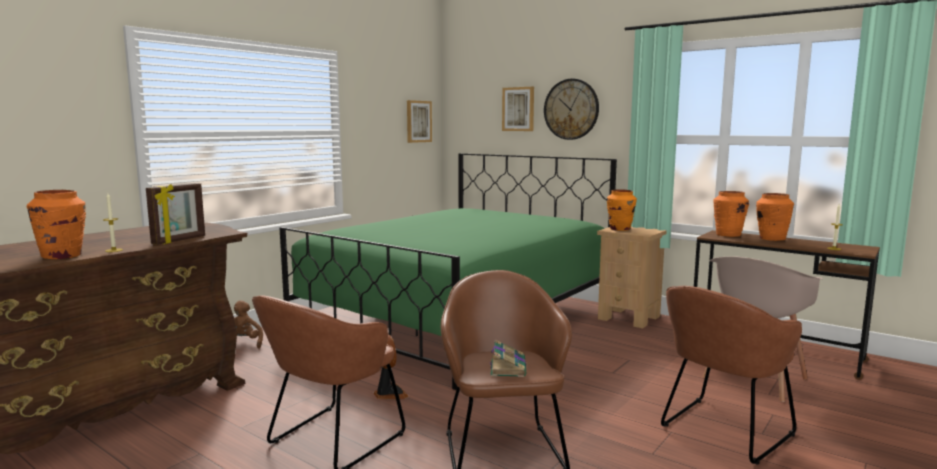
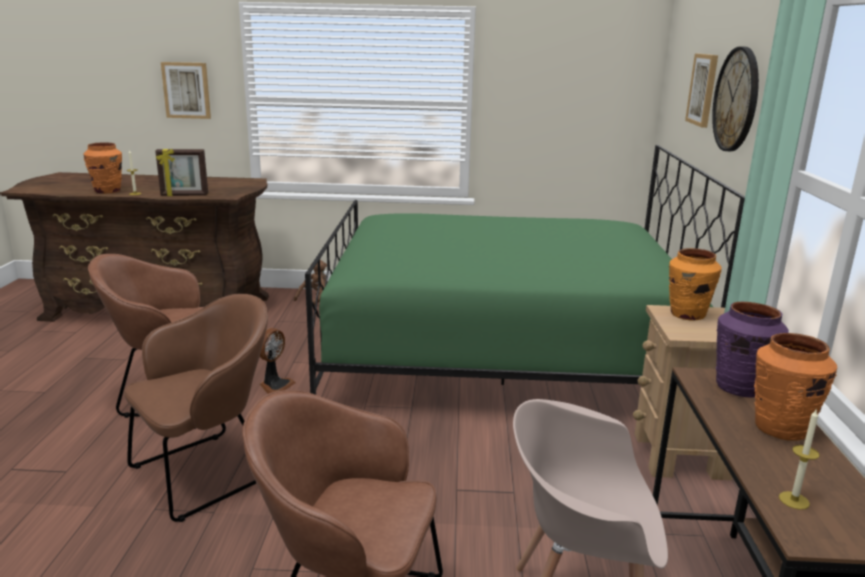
camera: 55 degrees right, 10 degrees up
(418, 121) = (611, 94): picture -> picture (186, 90)
(508, 368) = (168, 393): book -> none
(728, 235) = (740, 388): orange vase -> purple vase

